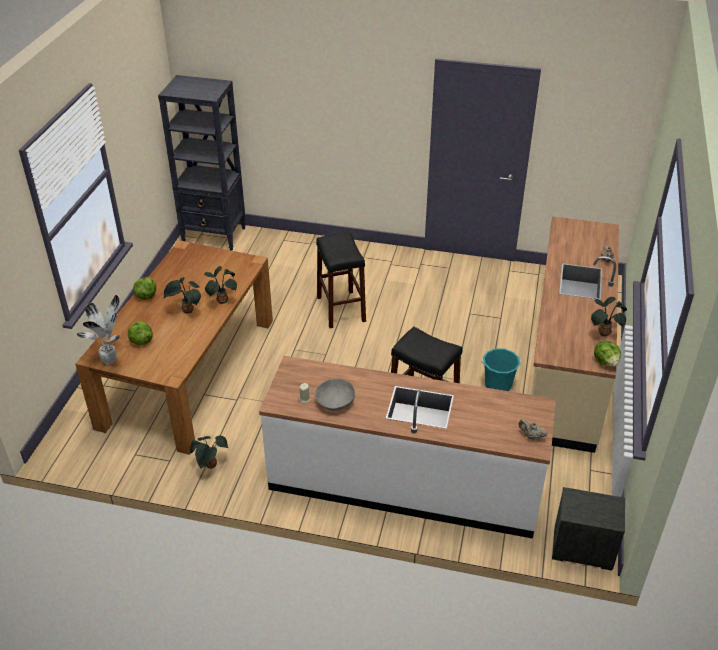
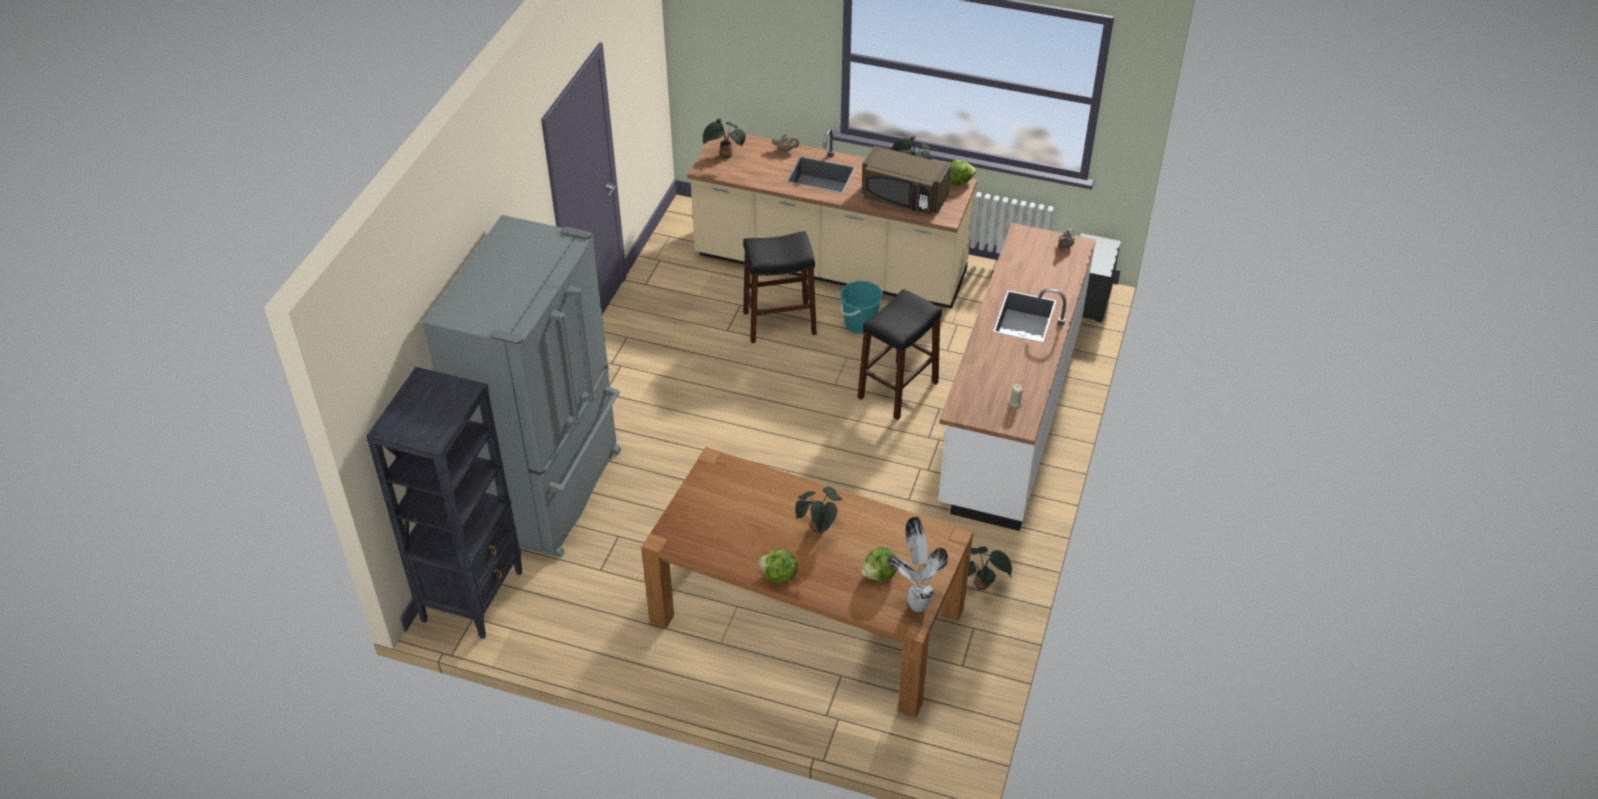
camera: 85 degrees left, 5 degrees up
(221, 300) = (799, 493): potted plant -> potted plant (725, 156)
(298, 253) = (552, 492): none -> grey fridge
(335, 402) = (1019, 378): grey bowl -> none
(341, 309) = (696, 450): black stool -> black stool (779, 323)
(565, 328) = (903, 198): none -> brown microwave

